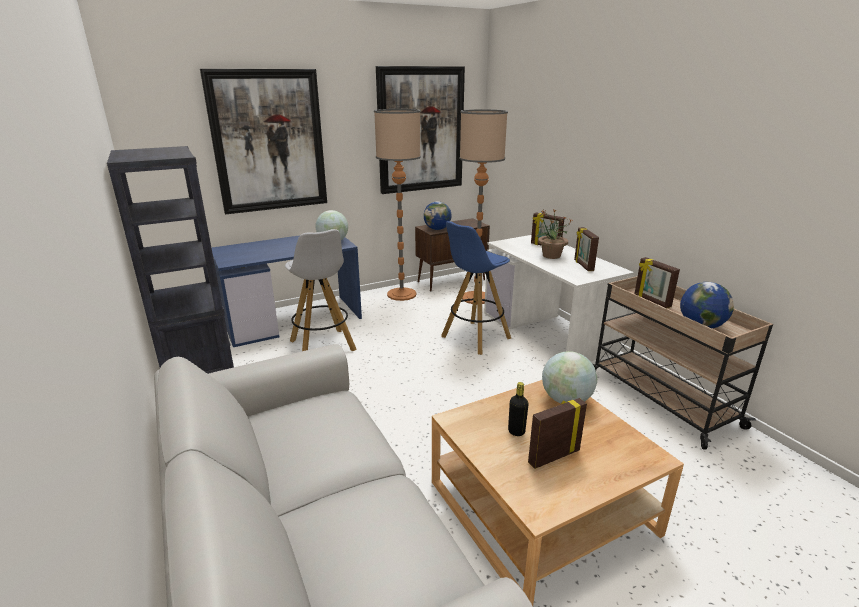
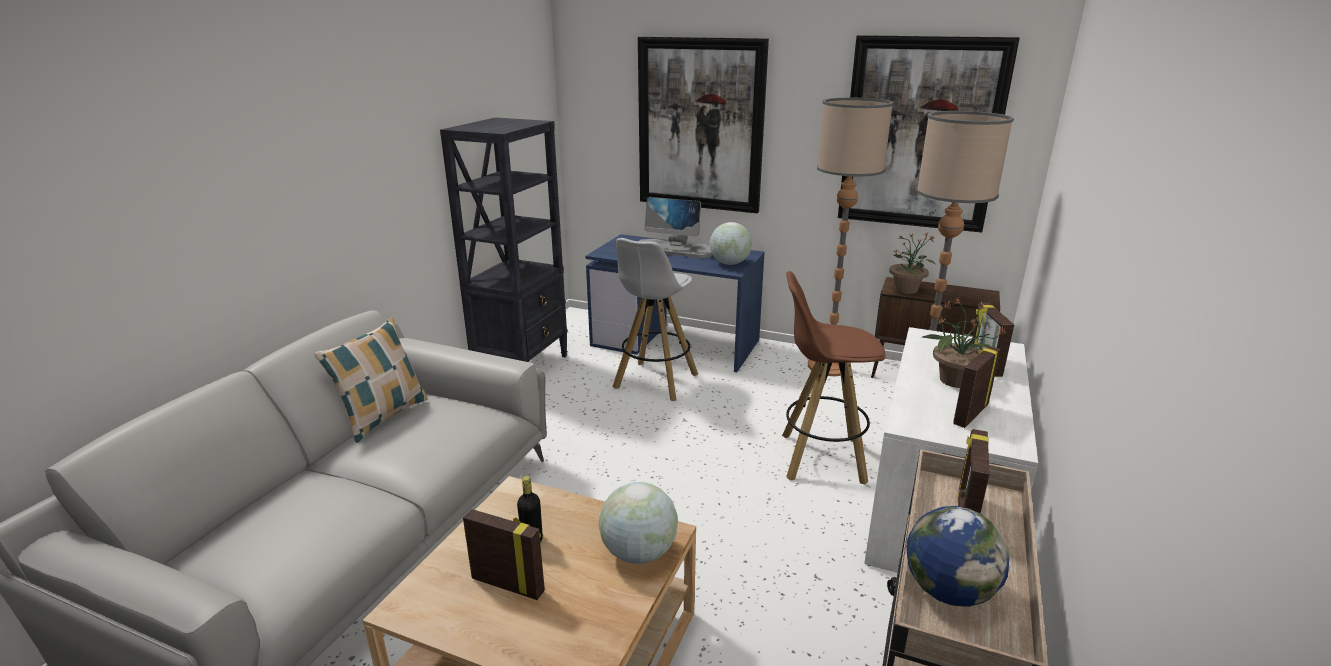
camera: 50 degrees right, 0 degrees up
(259, 445) = (383, 416): none -> pillow
(278, 245) = (675, 250): none -> monitor
(437, 229) = (906, 289): globe -> potted plant
(475, 338) = (820, 458): blue stool -> brown stool

